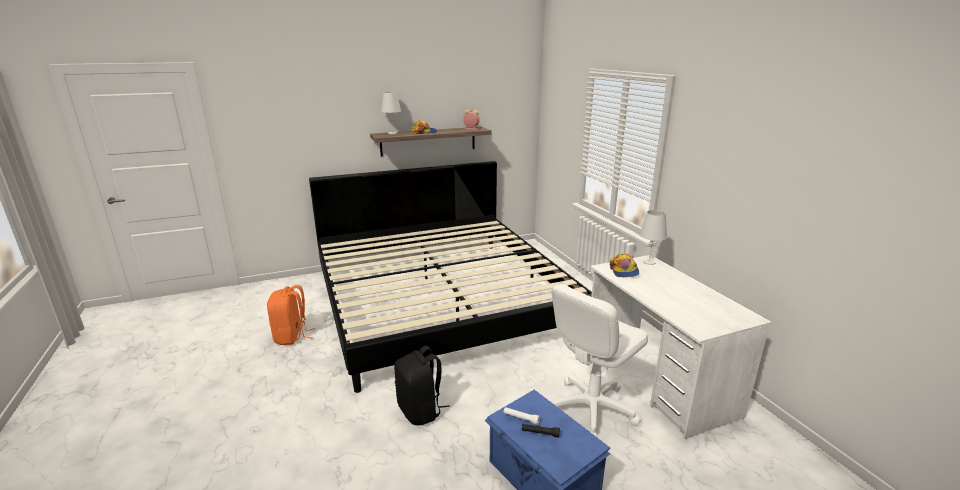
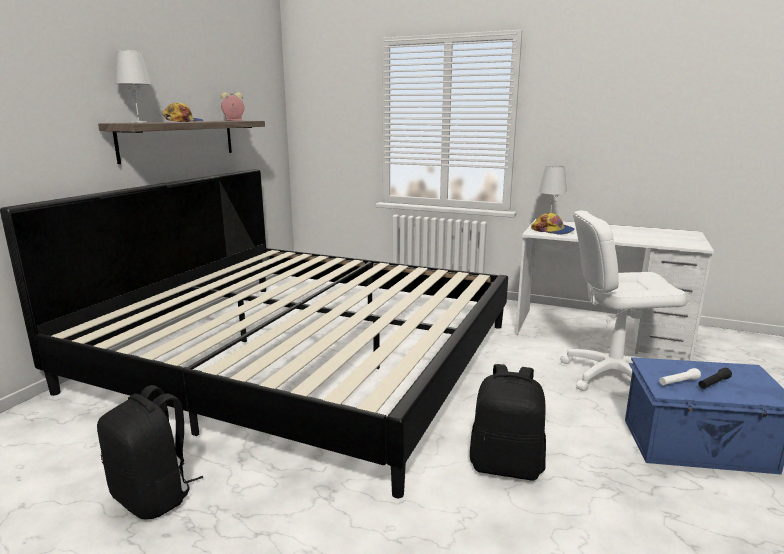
camera: 45 degrees left, 5 degrees down
(292, 336) = (154, 496): orange backpack -> black backpack
(591, 409) = (612, 376): white office chair -> white office chair turned 90 degrees clockwise

